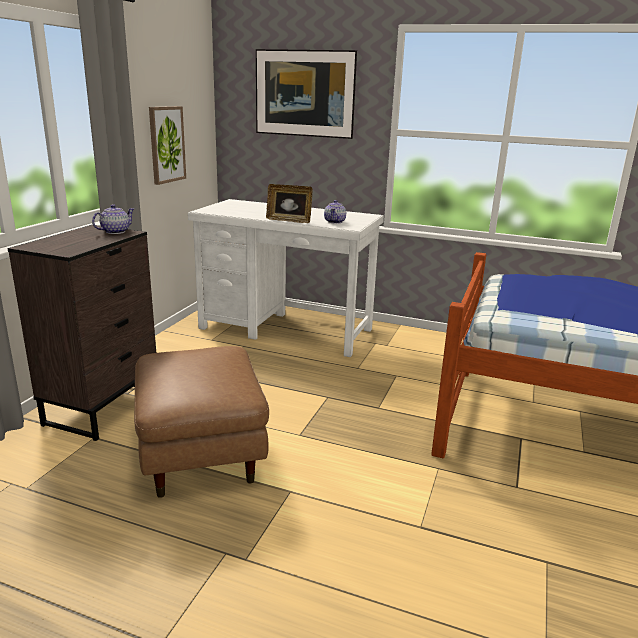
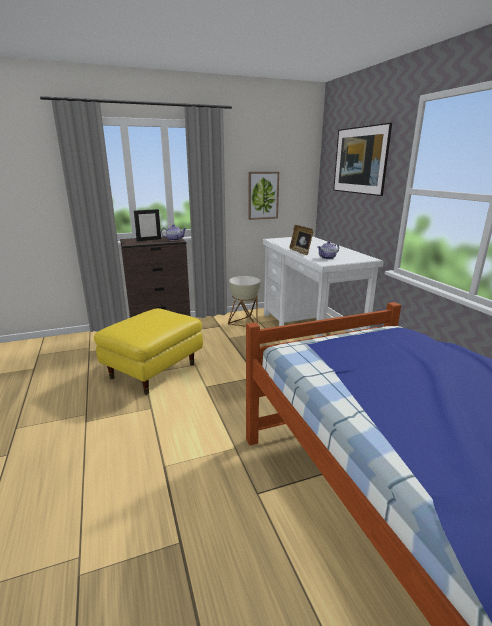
camera: 50 degrees right, 0 degrees up
(71, 239) = (149, 239): none -> picture frame
(194, 346) = (245, 322): none -> planter
(200, 453) = (154, 370): brown ottoman -> yellow ottoman

